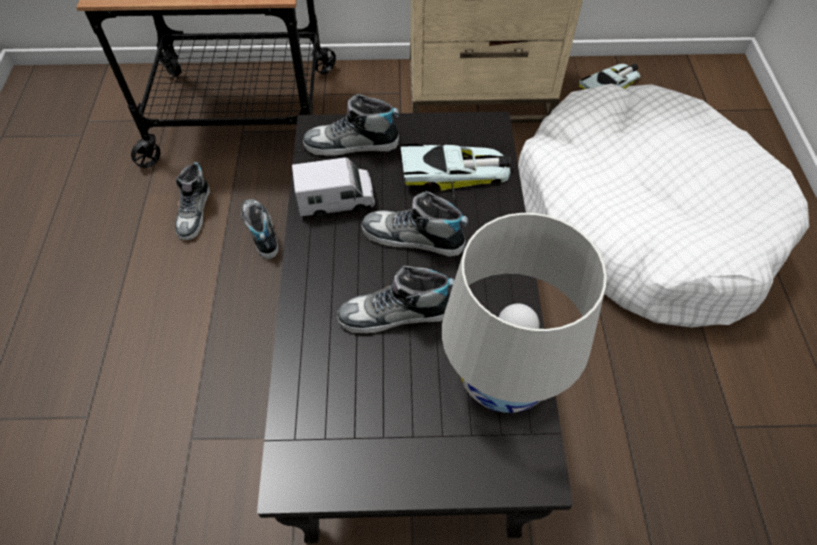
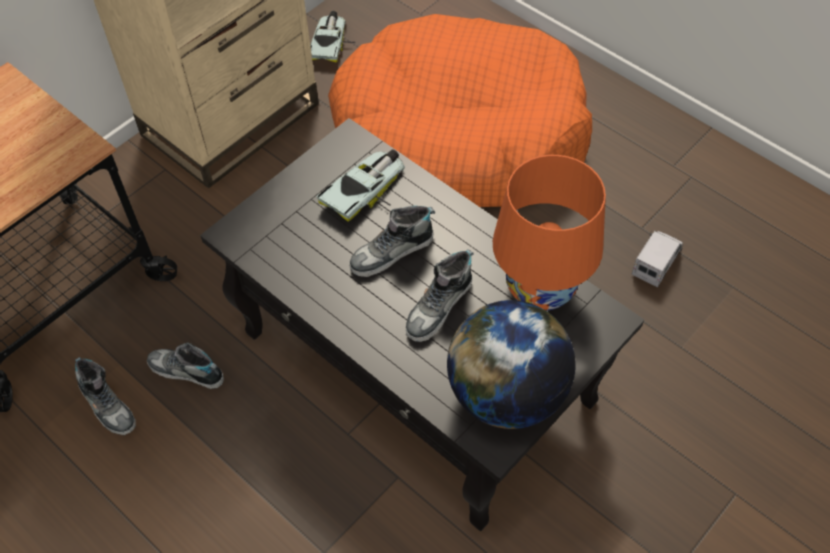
camera: 45 degrees left, 0 degrees up
(335, 200) = (310, 271): toy truck -> toy truck (656, 263)
(351, 145) = (270, 225): shoe -> none
(356, 444) = (506, 394): none -> globe
(502, 378) = (540, 288): white table lamp -> orange table lamp
(640, 222) = (459, 136): white dog bed -> orange dog bed

